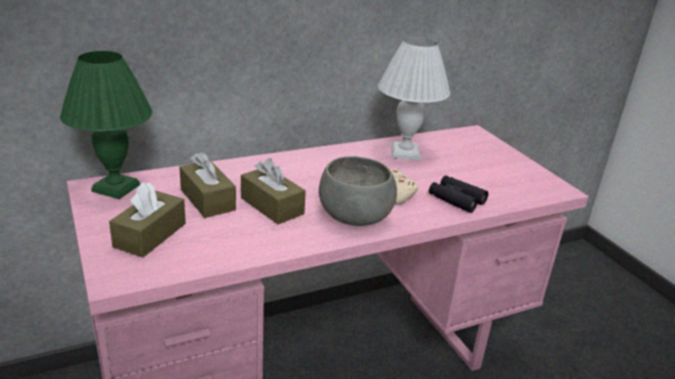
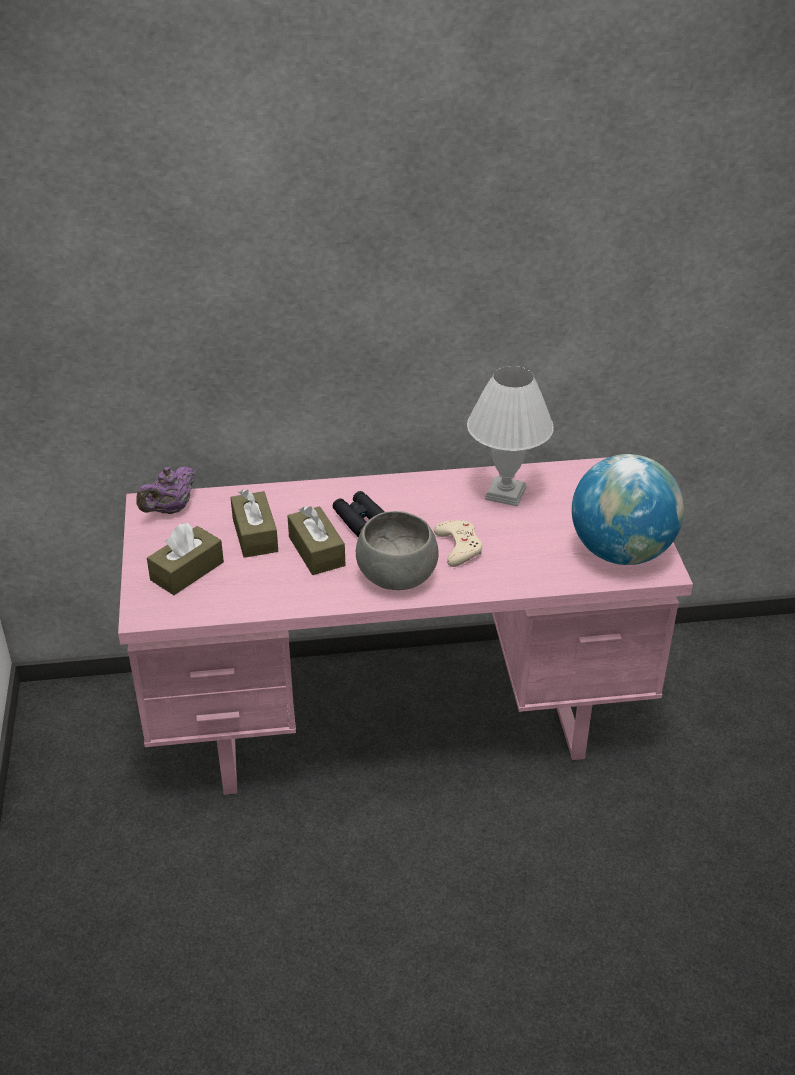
camera: 20 degrees right, 10 degrees up
(116, 188) = (170, 509): green table lamp -> purple teapot
(456, 199) = (524, 568): black binoculars -> black binoculars (361, 520)
(520, 181) = (621, 552): none -> globe

